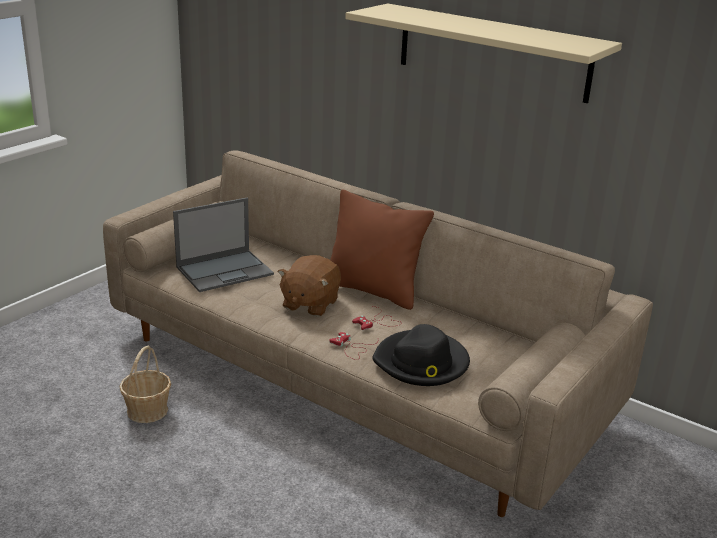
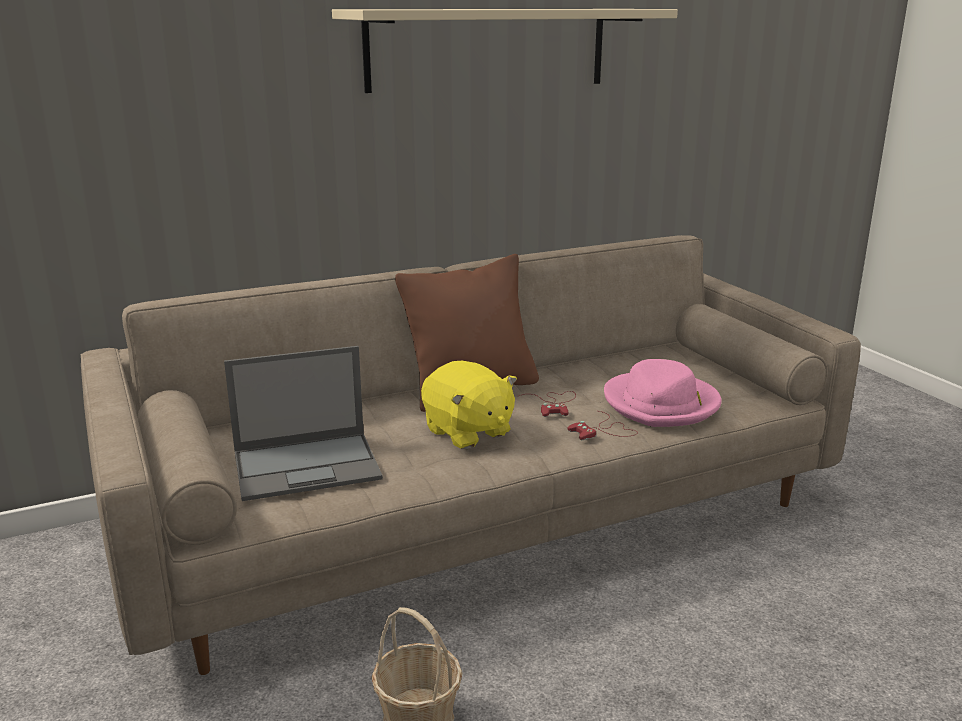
camera: 60 degrees left, 5 degrees down
(225, 270) = (308, 465): laptop -> laptop turned 75 degrees clockwise
(309, 304) = (467, 432): brown plush toy -> yellow plush toy
(421, 362) = (661, 404): black hat -> pink hat

